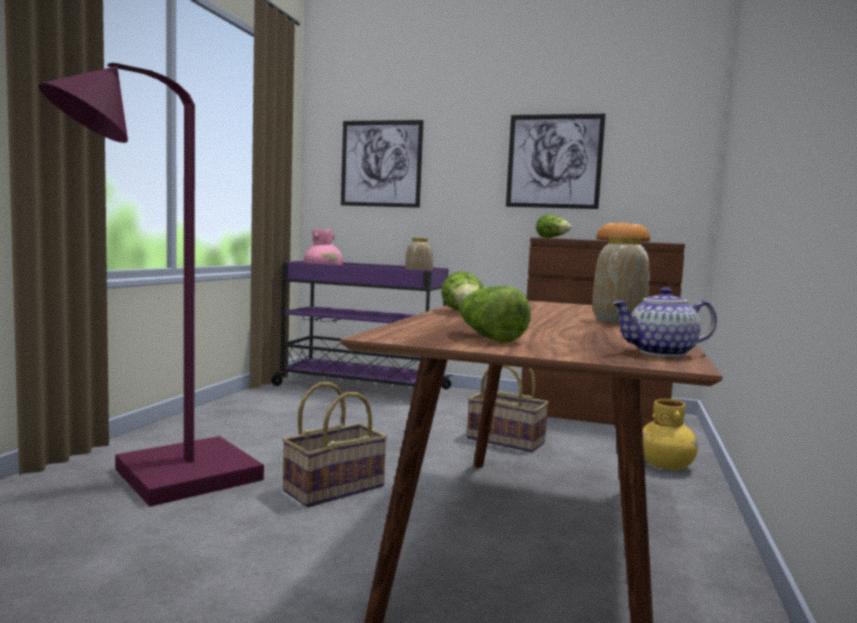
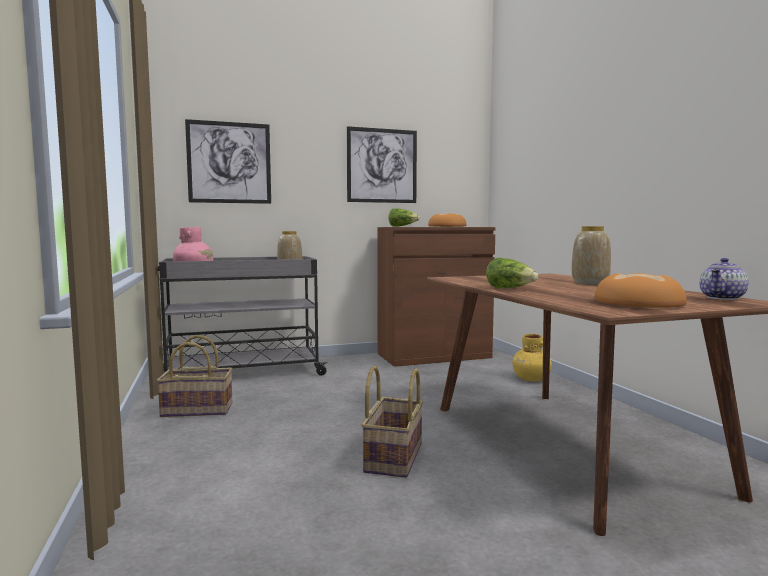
camera: 35 degrees left, 0 degrees up
(165, 479) = (245, 501): purple floor lamp -> none
(360, 387) = (241, 373): purple cart -> grey cart
(488, 338) = (639, 303): lettuce -> bread
(506, 440) = (425, 387): basket -> basket (198, 410)

